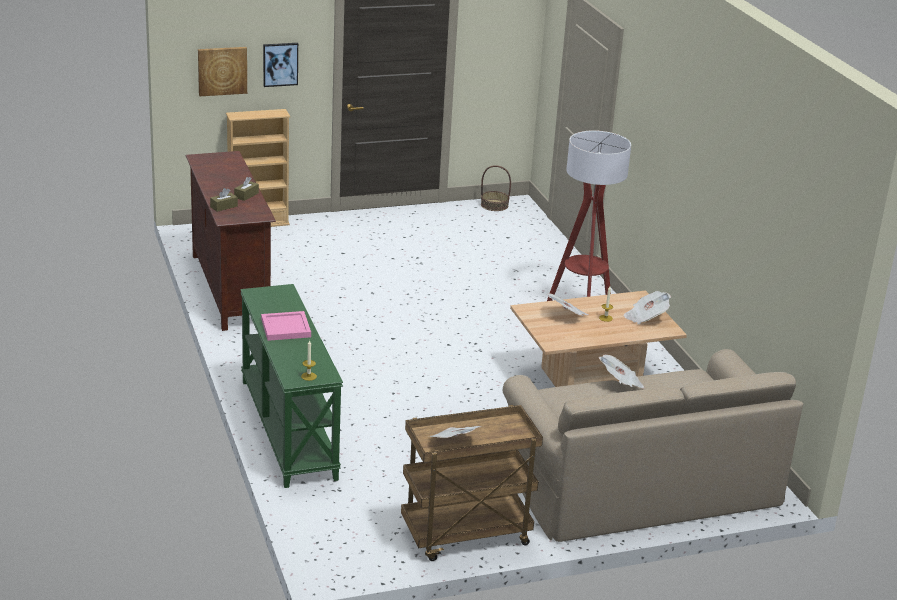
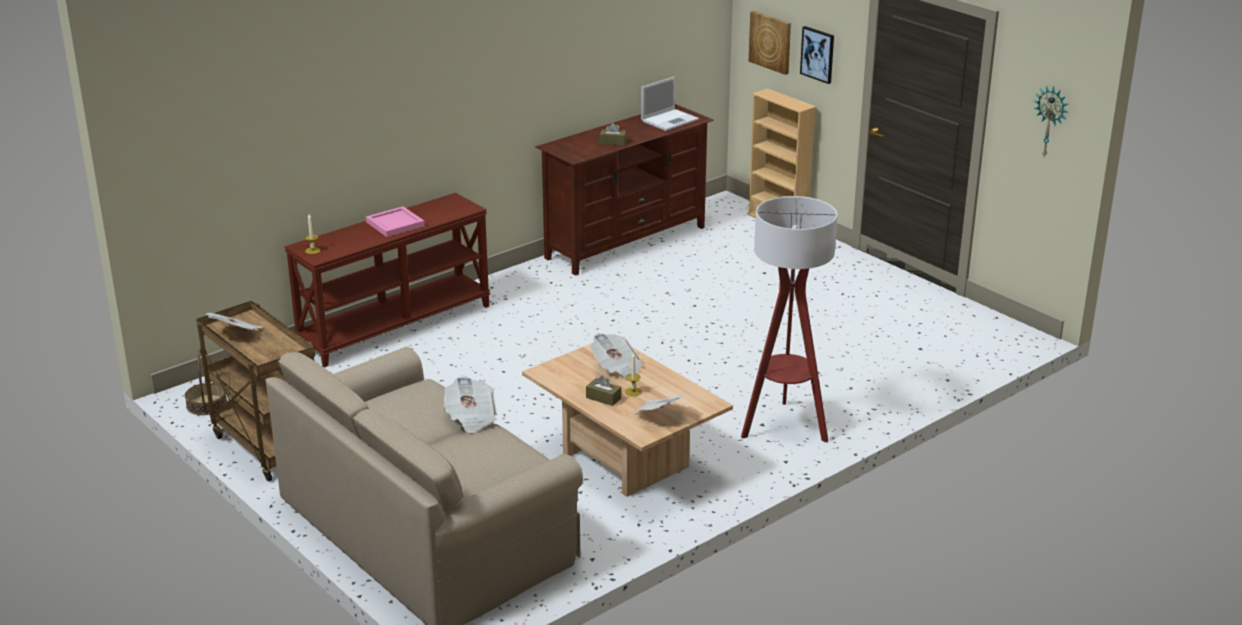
camera: 70 degrees right, 0 degrees up
(222, 164) = (670, 120): none -> laptop
(224, 206) = (577, 140): brown tissue box -> brown tissue box (603, 398)
(286, 428) = (395, 325): green console table -> brown console table
(494, 205) = (995, 324): basket -> basket (206, 404)
(511, 42) = (1050, 121): none -> wall clock

